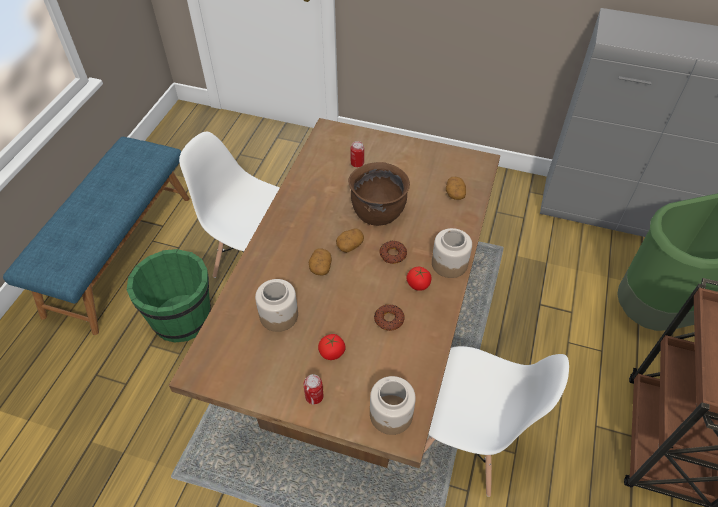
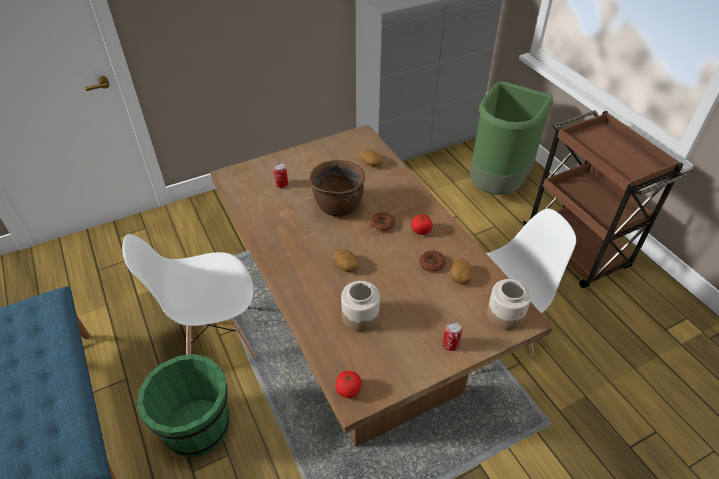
camera: 45 degrees left, 5 degrees down
(332, 352) = (425, 310): tomato -> tomato (348, 390)
(350, 245) = (347, 238): potato -> potato (459, 276)
(449, 263) = (422, 205): jar -> none

